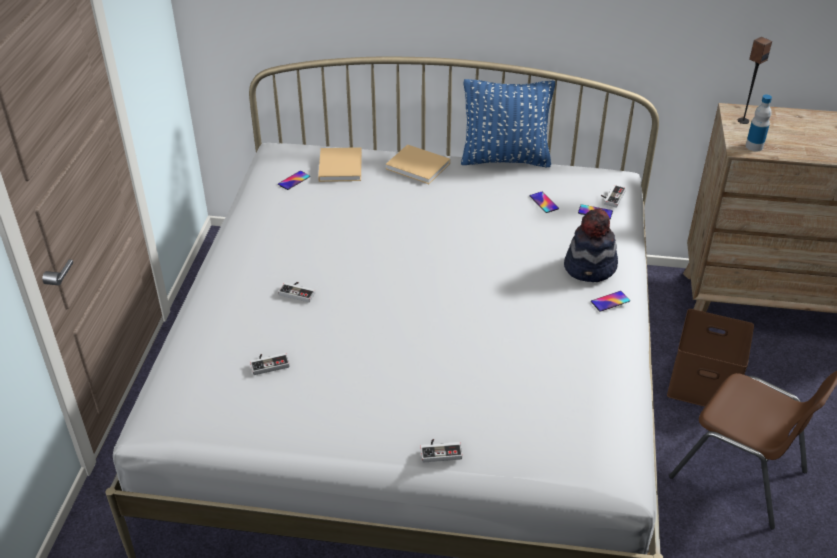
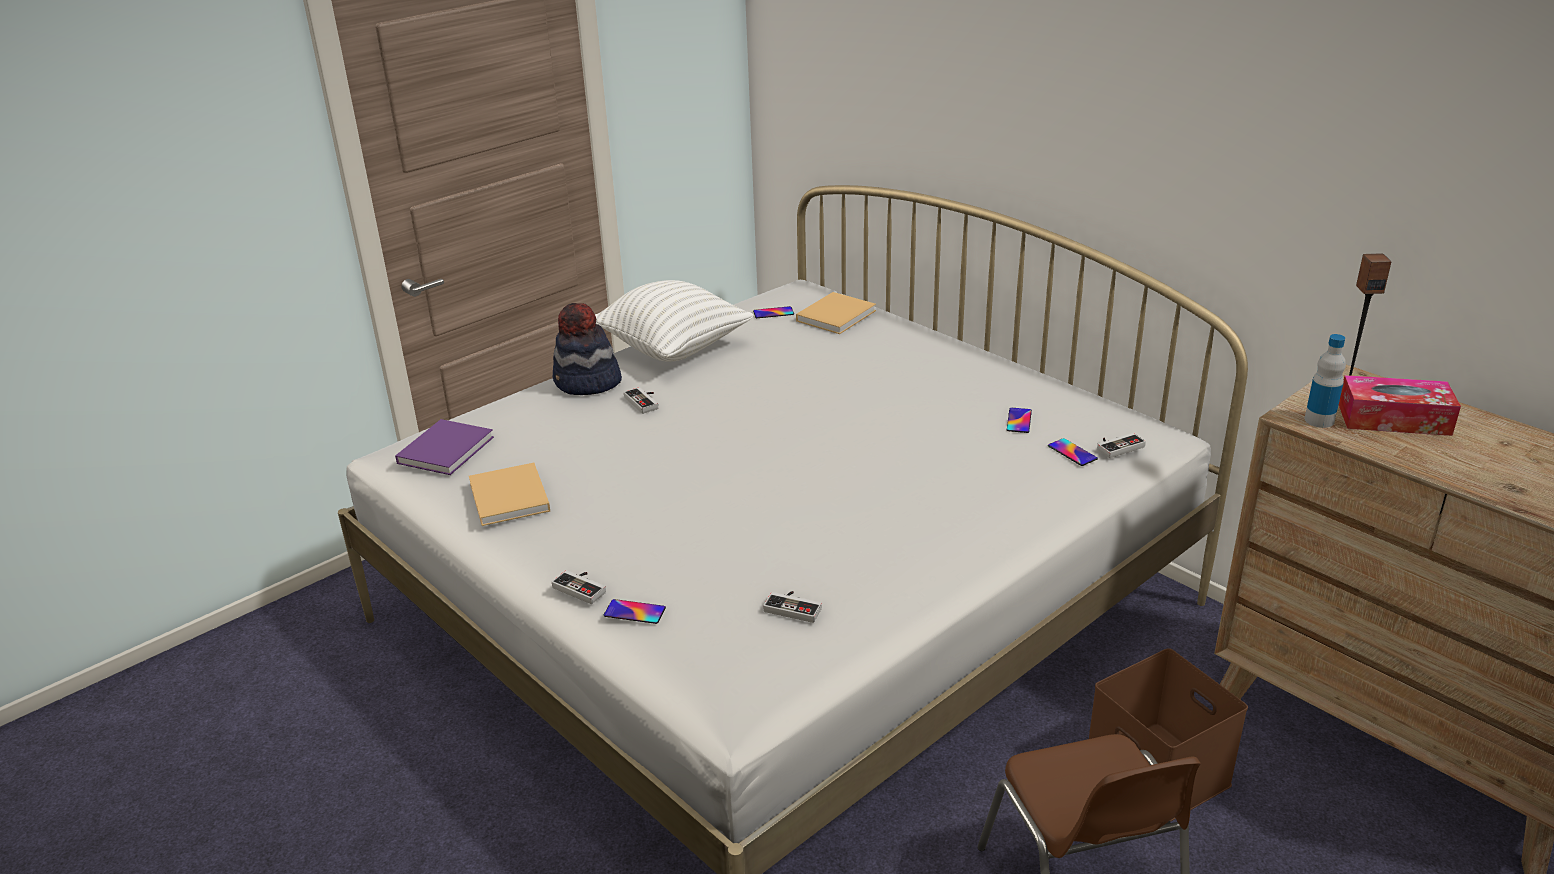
camera: 40 degrees right, 10 degrees down
(201, 399) = (447, 449): none -> purple book
(259, 239) = (673, 348): none -> white pillow
(269, 363) = (538, 446): game controller -> game controller (794, 607)
(419, 167) = (919, 342): beige book -> beige book (510, 499)
(505, 159) = (1034, 368): blue pillow -> none
(590, 267) = (985, 501): hat -> hat (587, 383)
(610, 301) = (963, 542): phone -> phone (634, 612)
(782, 131) = (1393, 419): none -> tissue box

